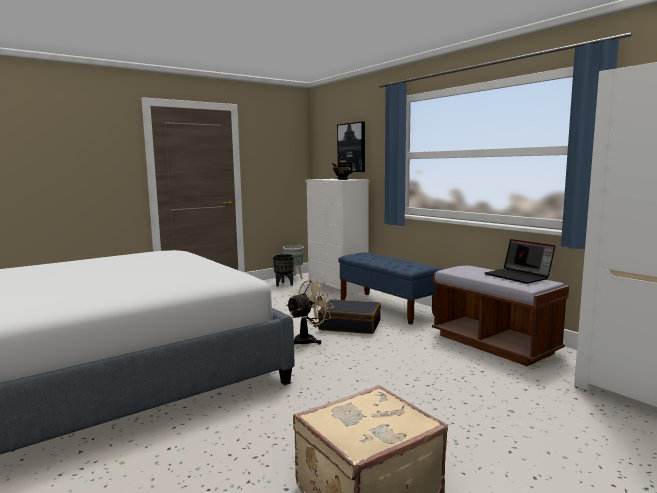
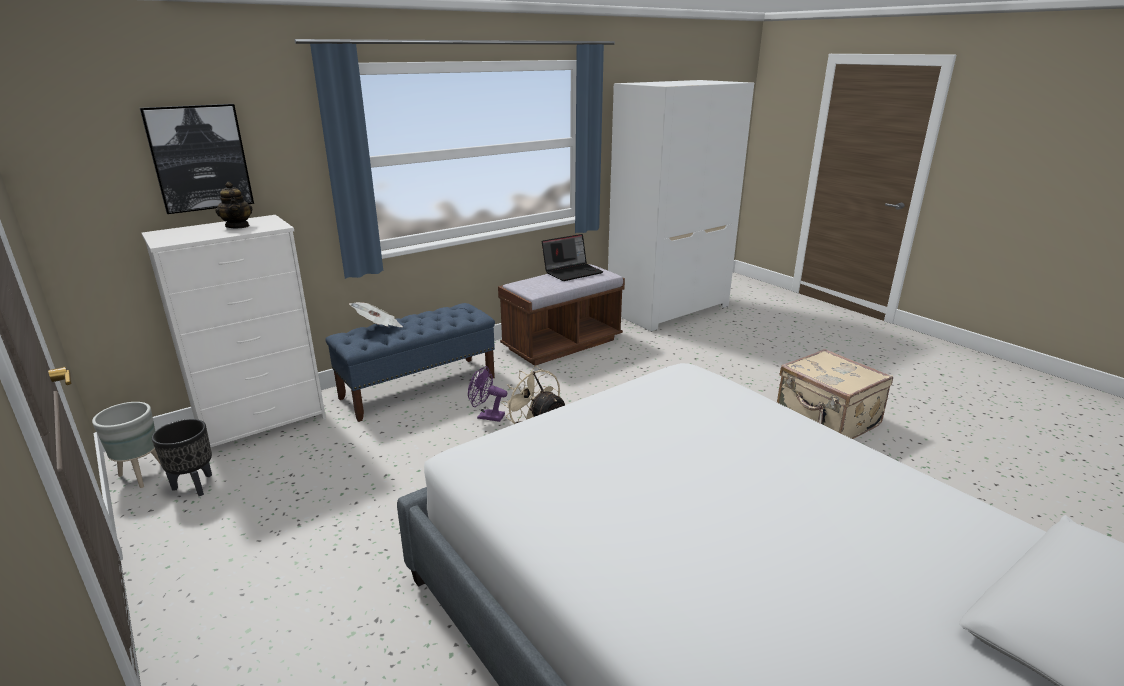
camera: 90 degrees left, 15 degrees up
(350, 325) = (486, 416): black suitcase -> purple fan
(379, 256) = (378, 327): none -> newspaper

